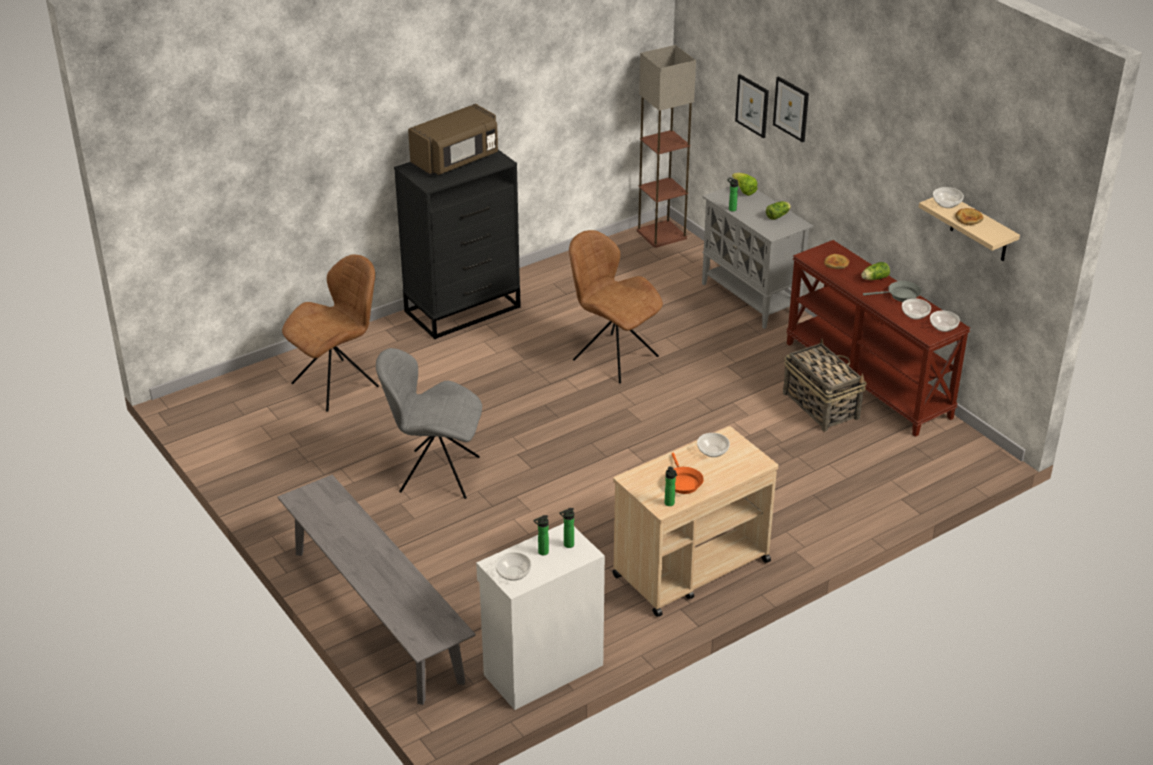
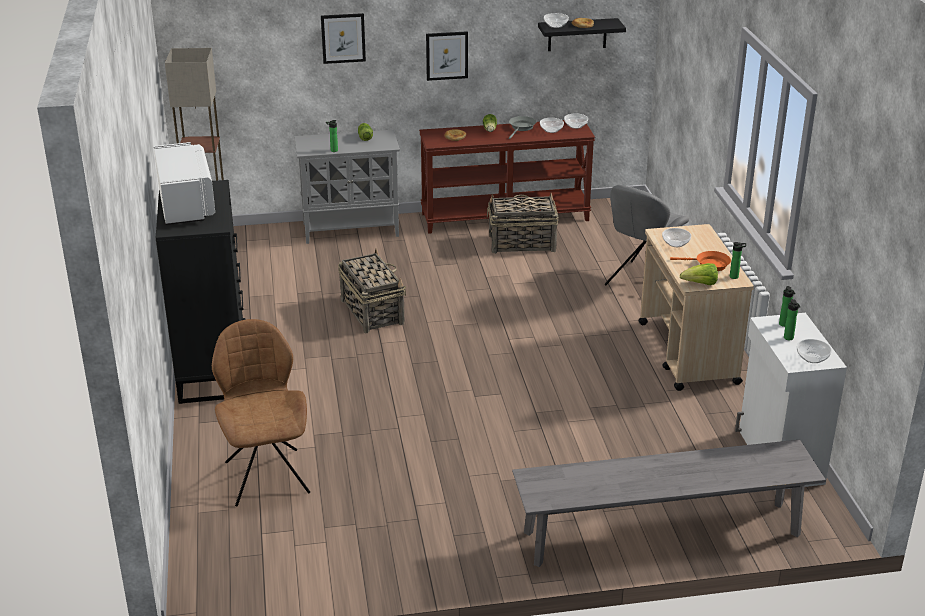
camera: 65 degrees left, 5 degrees down
(436, 474) = (470, 448): grey chair -> grey chair (642, 282)
(456, 160) = (186, 205): brown microwave -> white microwave
(613, 357) = (372, 311): brown chair -> basket
(744, 191) = (311, 139): lettuce -> lettuce (700, 284)
(752, 105) = (289, 59): picture -> picture (447, 55)
(979, 229) = (577, 34): beige shelf -> black shelf

